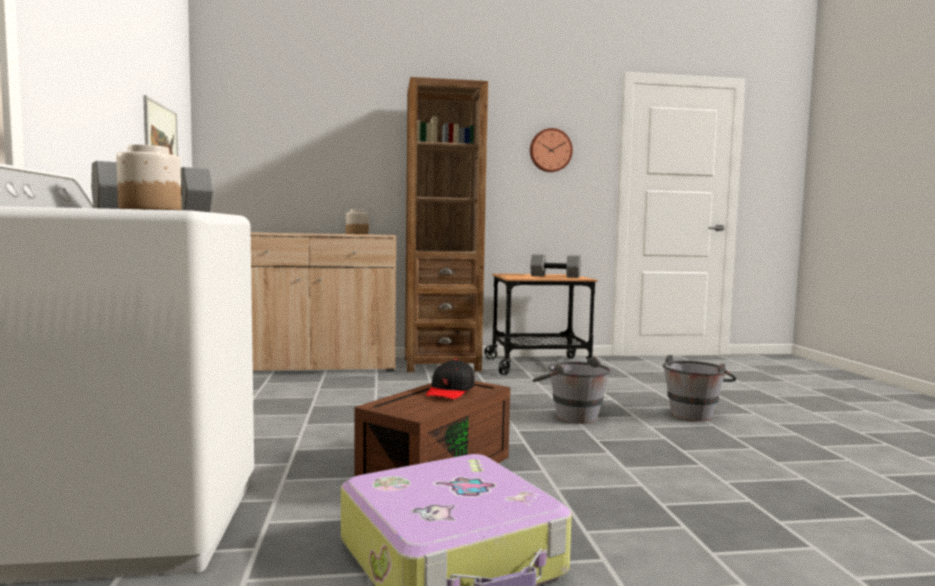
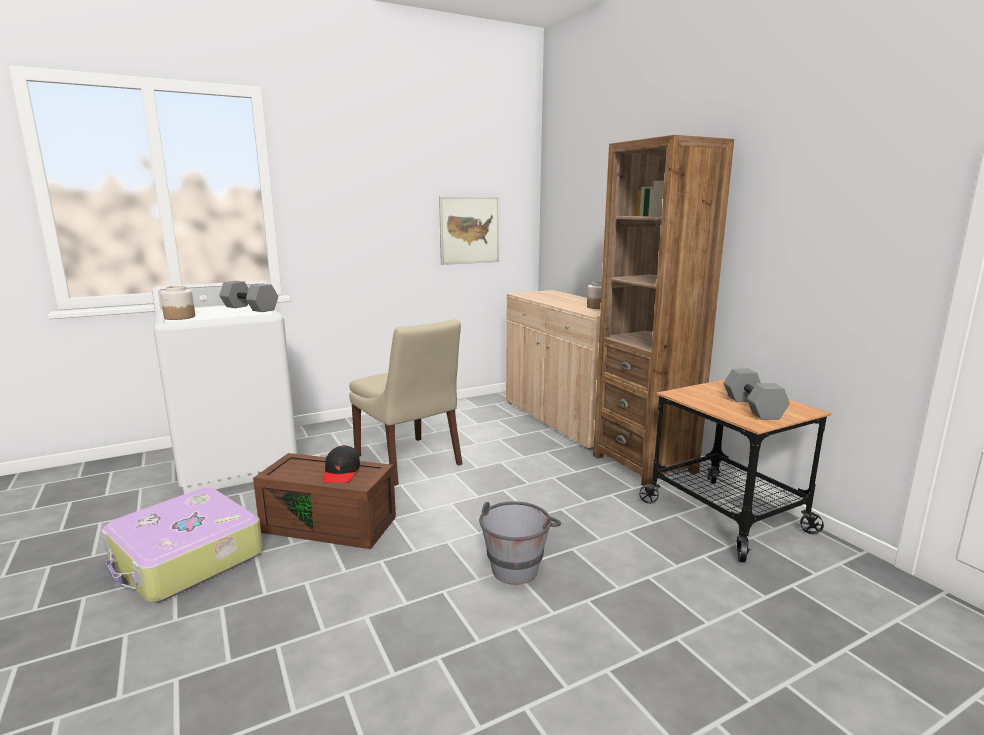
camera: 70 degrees right, 10 degrees up
(317, 425) = (409, 462): none -> beige chair
(450, 391) = (341, 472): black cap -> black cap turned 90 degrees counterclockwise
(550, 150) = (832, 212): wall clock -> none
(695, 413) = (614, 668): grey bucket -> none

